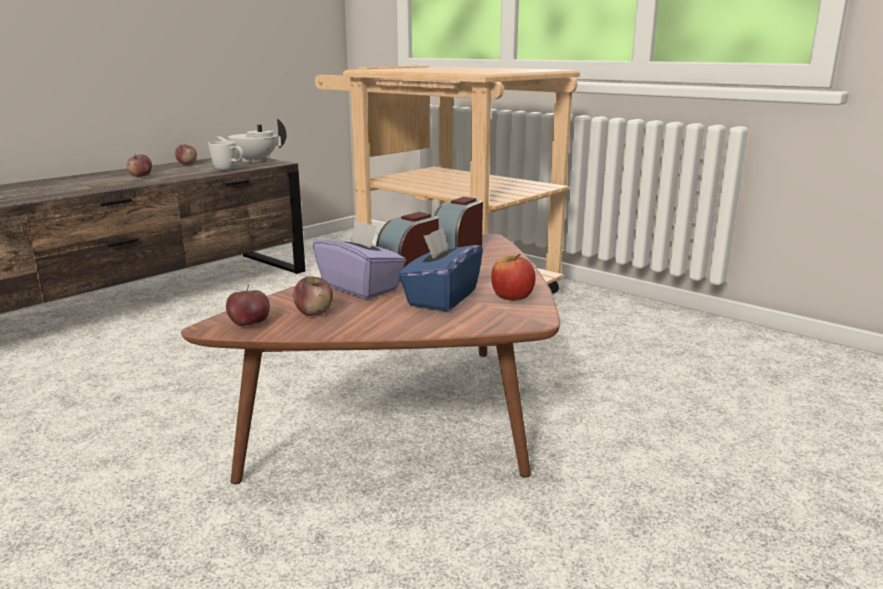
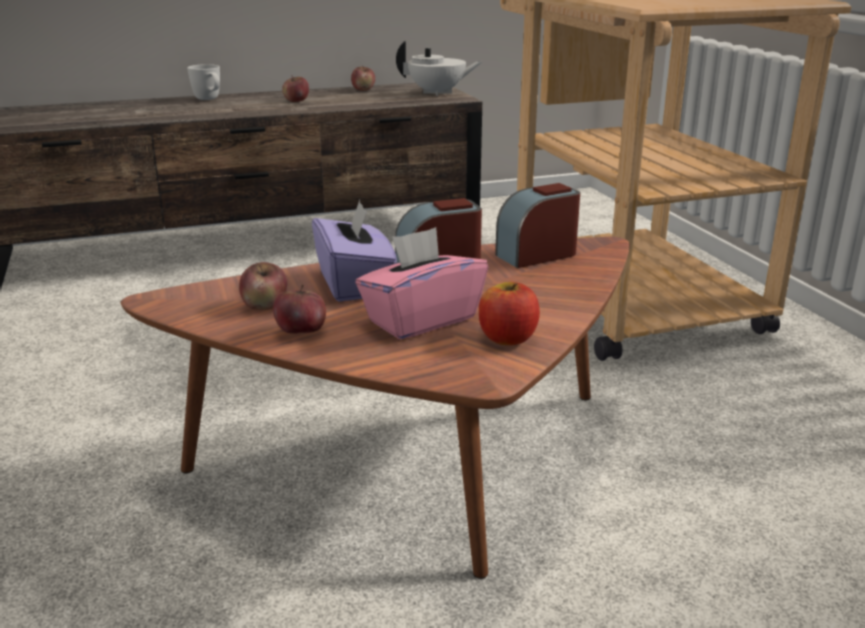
camera: 30 degrees right, 5 degrees up
(229, 170) = (393, 103): white mug -> white mug (209, 100)
(249, 324) = (188, 305): apple -> apple (301, 331)
(254, 161) = (437, 93): white teapot -> white teapot turned 150 degrees clockwise
(441, 298) = (421, 319): blue tissue box -> pink tissue box

